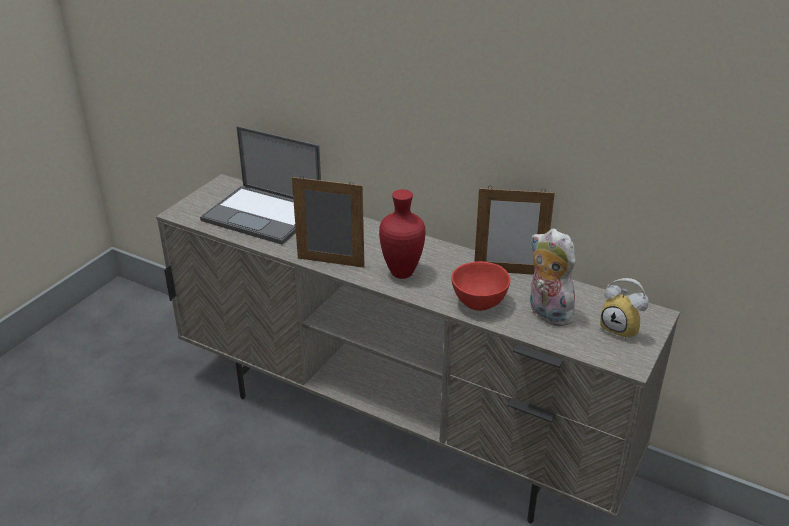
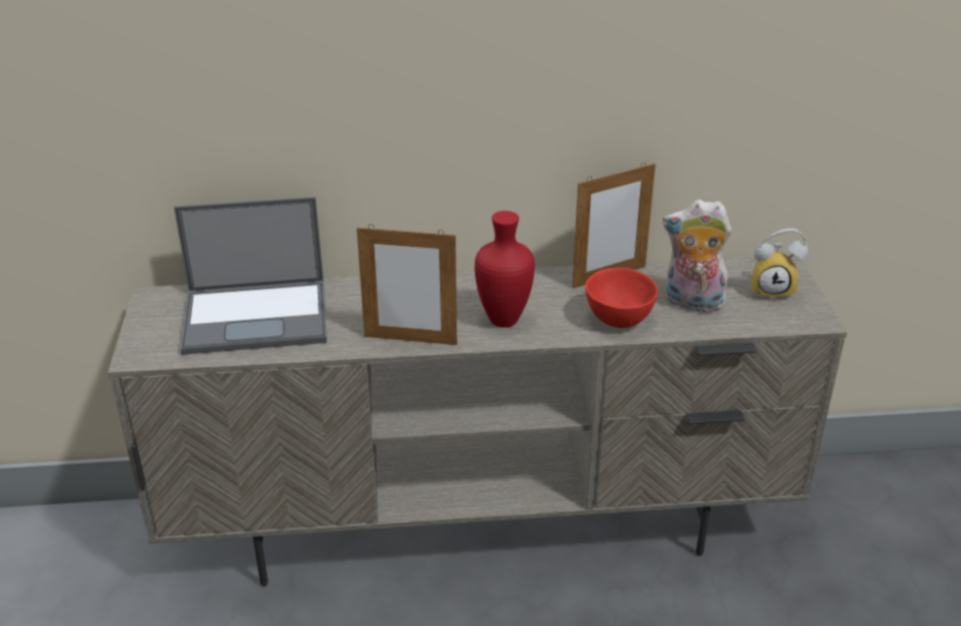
camera: 35 degrees left, 0 degrees up
(330, 262) = (410, 340): picture frame -> picture frame turned 150 degrees counterclockwise

